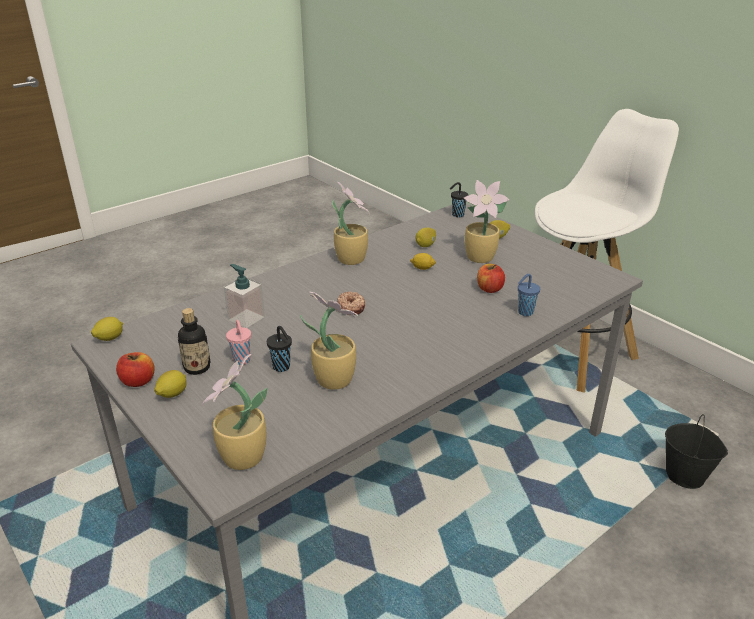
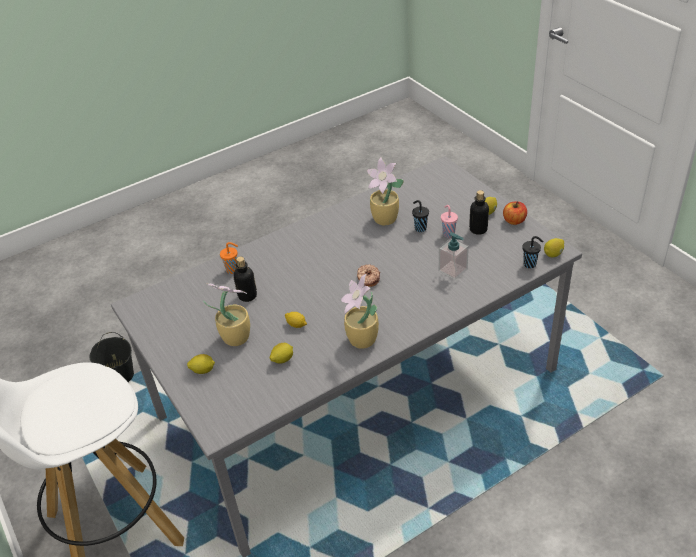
camera: 170 degrees left, 10 degrees up
(241, 458) = (436, 178): potted plant -> none
(457, 215) = (226, 418): black cup -> black cup (530, 264)
(489, 289) = (247, 296): apple -> bottle
(524, 312) = (233, 270): blue cup -> orange cup

